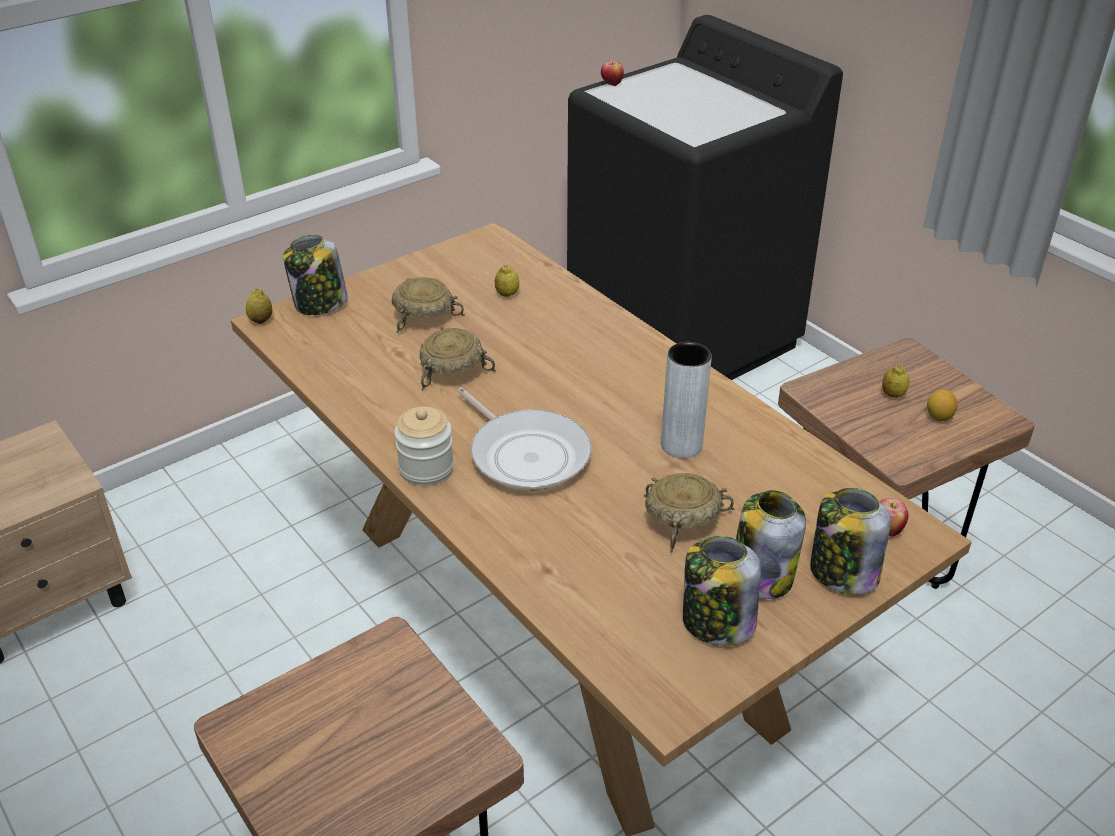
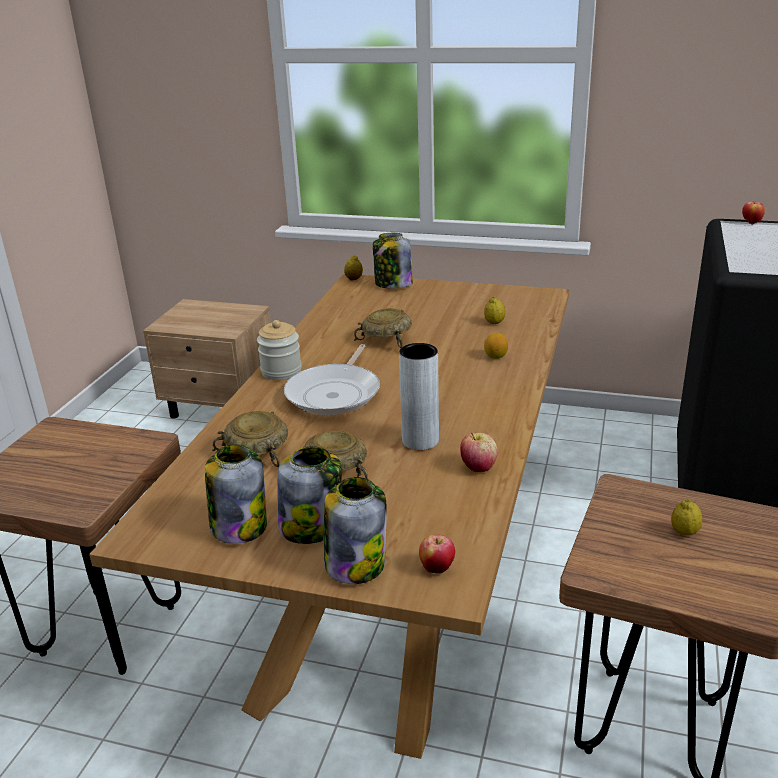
camera: 55 degrees right, 10 degrees down
(422, 316) = (427, 311): beige bowl -> beige bowl (256, 451)
(760, 436) = (478, 467): none -> apple
(939, 417) = (694, 570): lemon -> lemon (495, 356)

